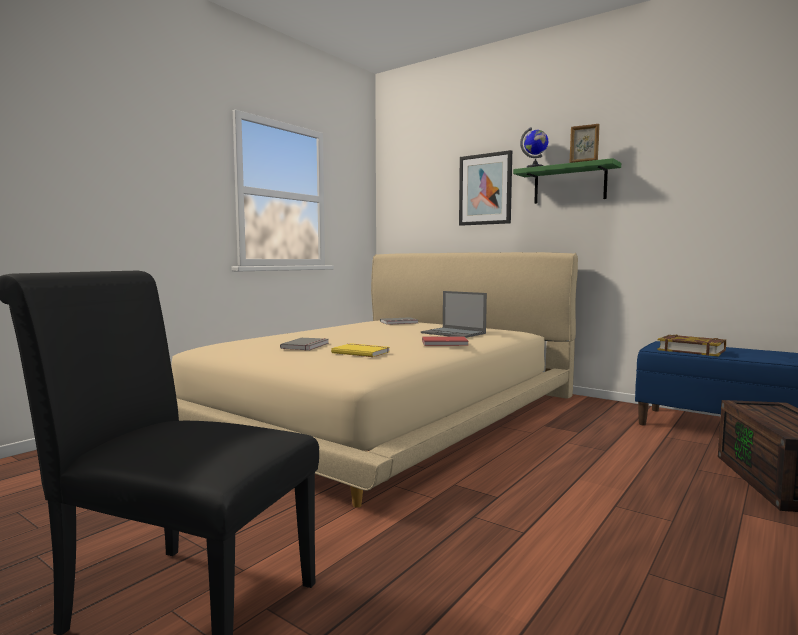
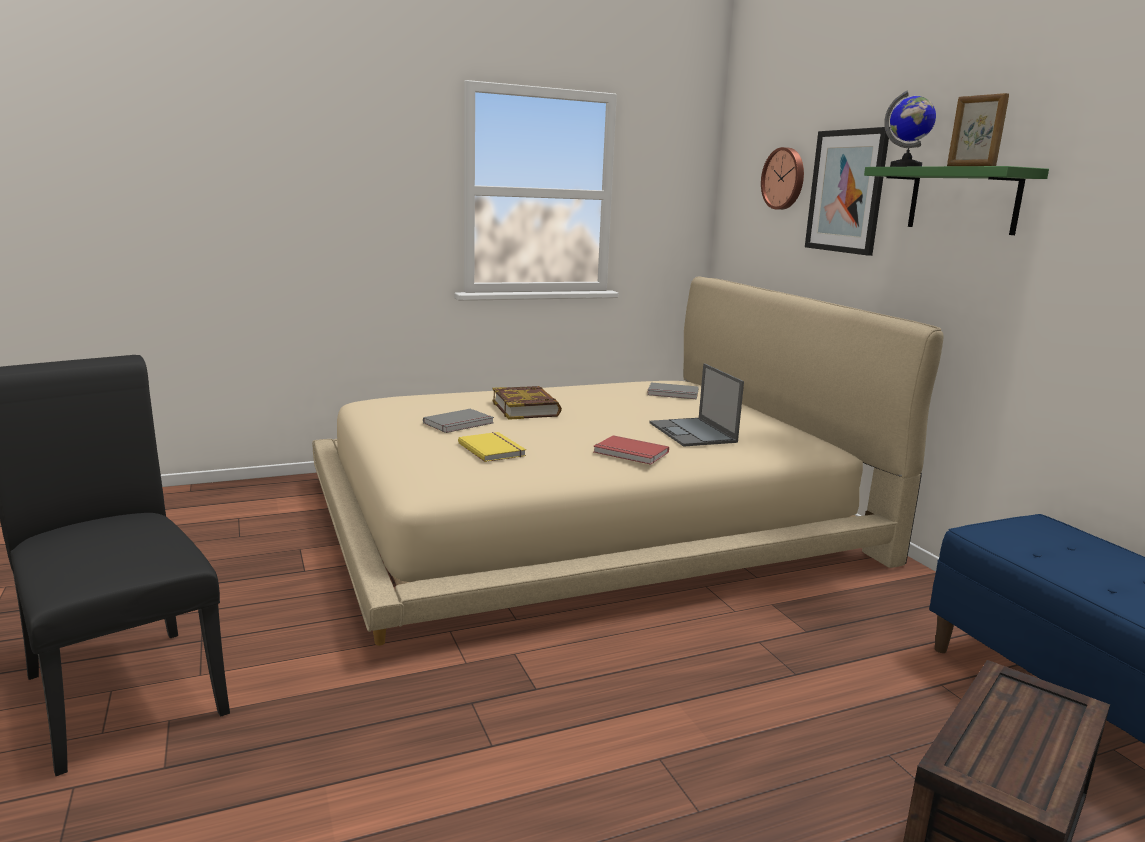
camera: 30 degrees right, 10 degrees up
(434, 187) = (784, 178): none -> wall clock
(691, 350) = (1048, 552): book -> book (526, 409)

